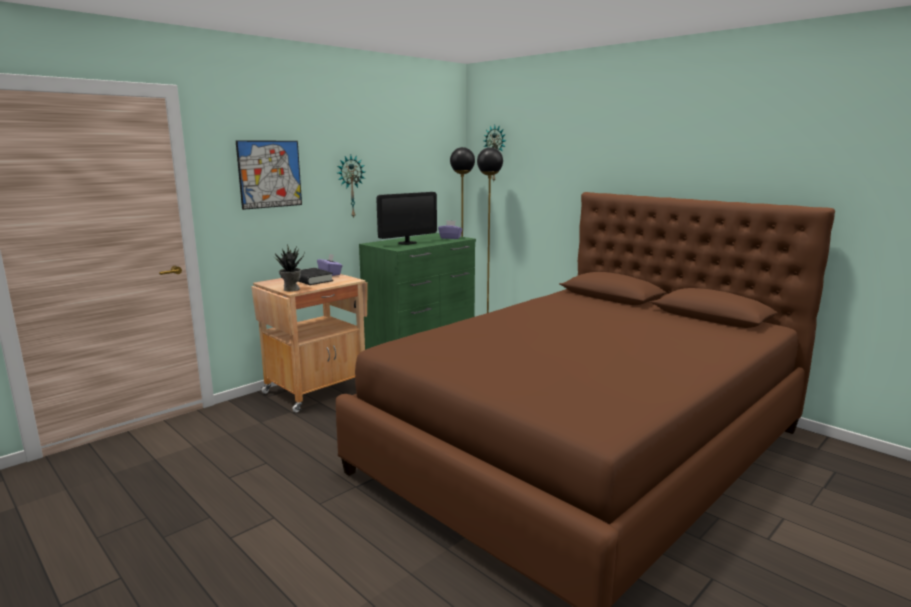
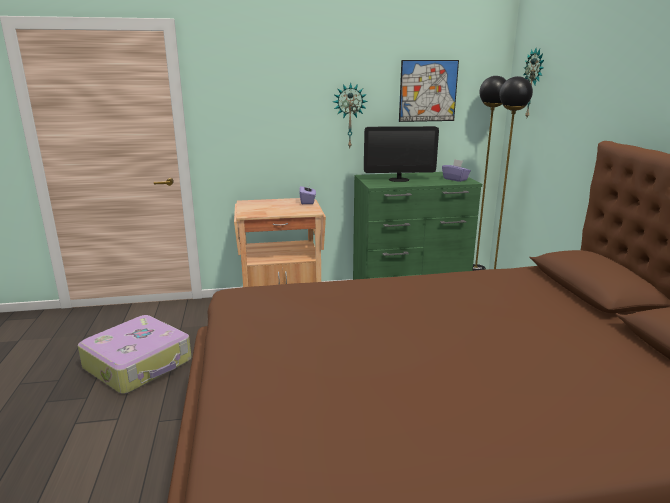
camera: 35 degrees right, 5 degrees up
(229, 474) = (139, 364): none -> suitcase
(270, 174) = (261, 101): picture -> picture (428, 91)
(291, 289) = (247, 212): potted plant -> none
(311, 280) = (281, 206): black book -> none

